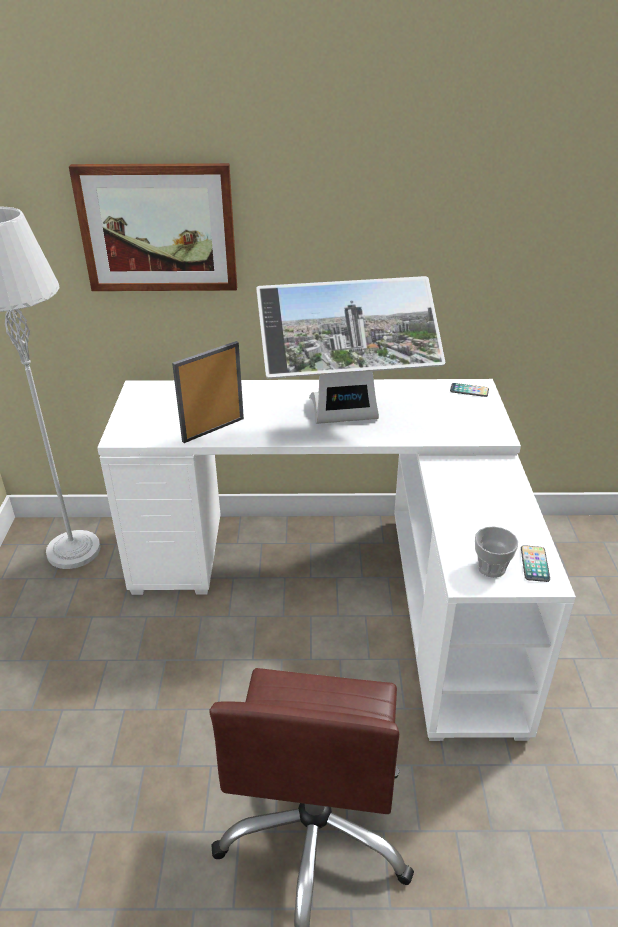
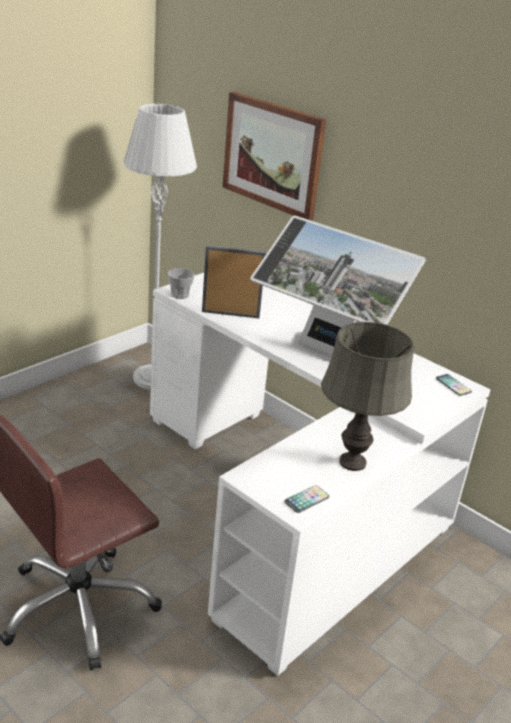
camera: 40 degrees right, 5 degrees down
(491, 568) = (274, 482): cup -> cup (180, 295)
(505, 505) = (352, 462): none -> grey table lamp

